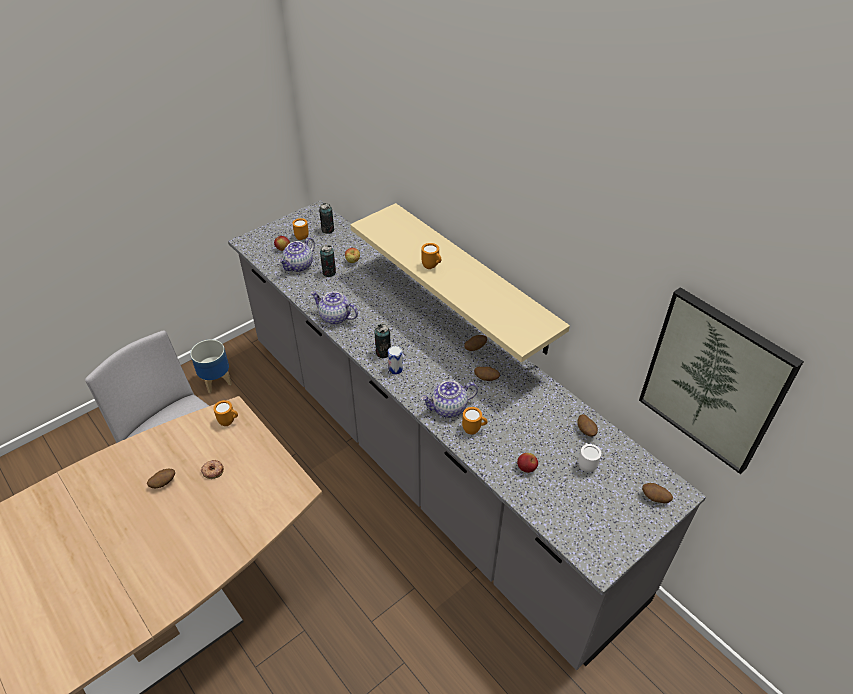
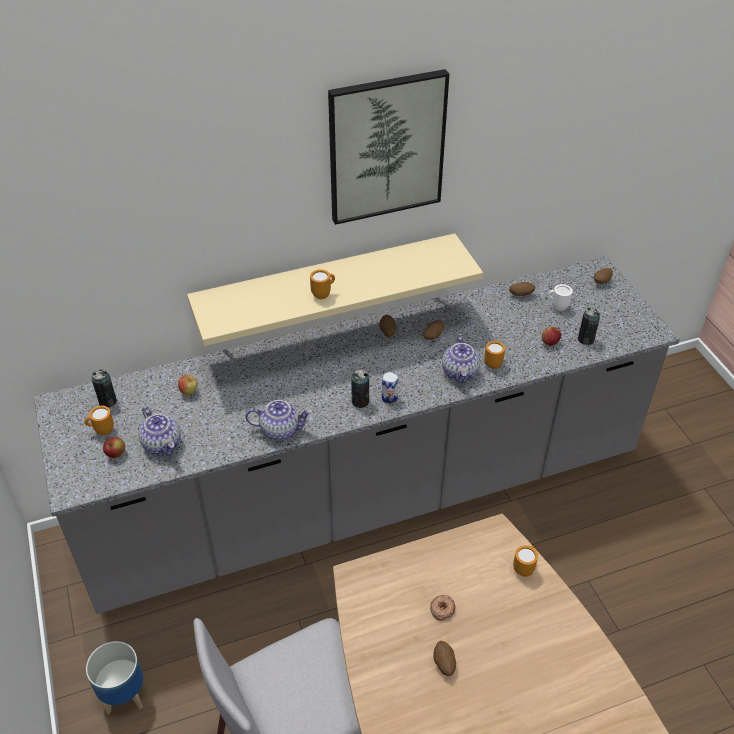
camera: 70 degrees left, 0 degrees up
(229, 422) = (373, 581): orange mug -> orange mug (524, 568)
(329, 273) = (195, 418): can -> can (585, 339)
(335, 317) = (280, 429): teapot -> teapot turned 135 degrees counterclockwise
(714, 380) = (593, 165): picture -> picture (386, 147)

